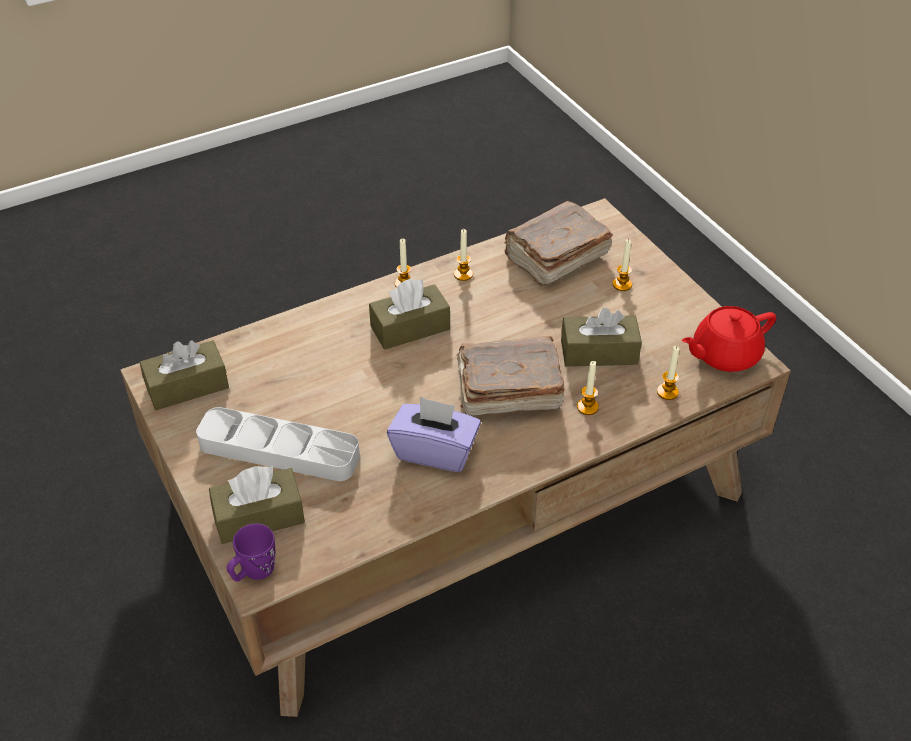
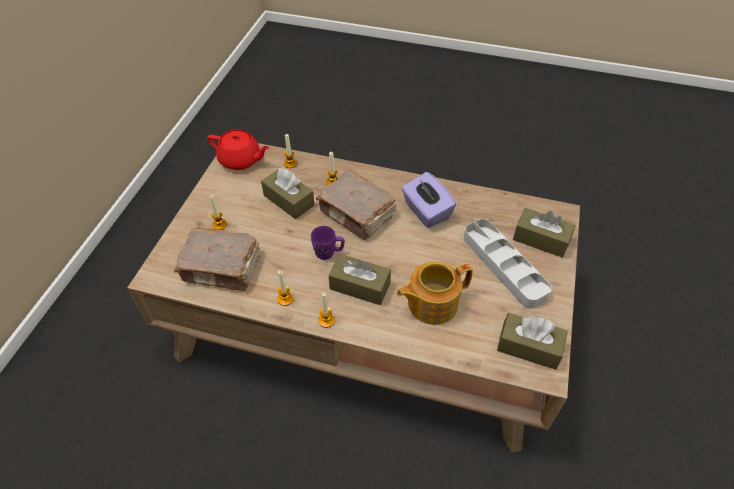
camera: 135 degrees left, 5 degrees up
(253, 572) = (562, 217): purple mug -> purple mug (329, 253)
(322, 360) = (431, 303): none -> teapot

